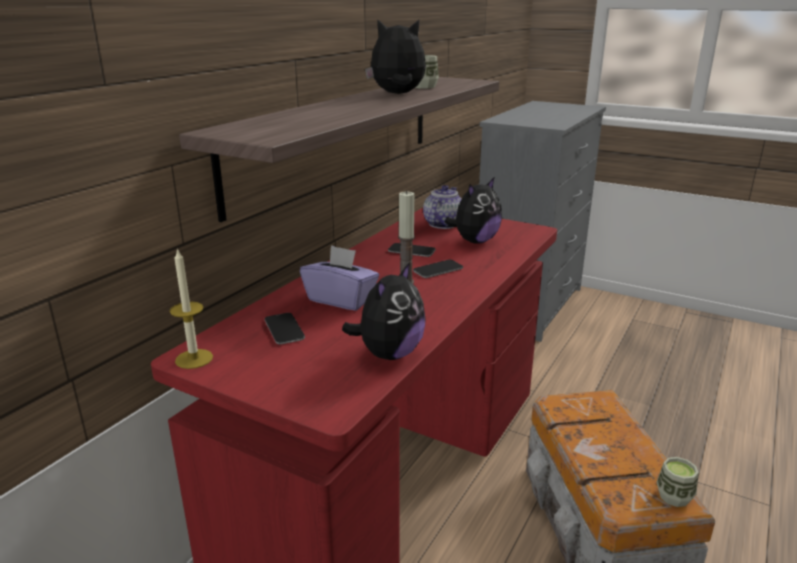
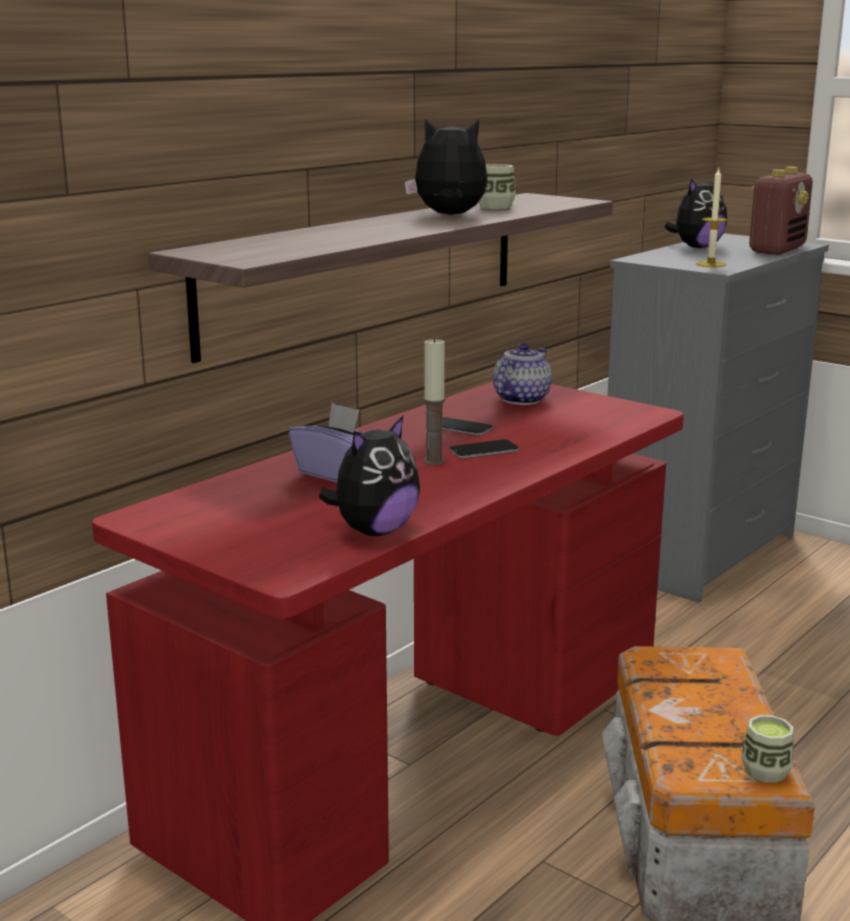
camera: 10 degrees right, 5 degrees down
(194, 359) = (142, 520): candle -> candle (711, 264)
(284, 329) = (257, 499): phone -> none
(475, 241) = (554, 421): plush toy -> plush toy (696, 247)
(578, 111) = (777, 250): none -> radio

